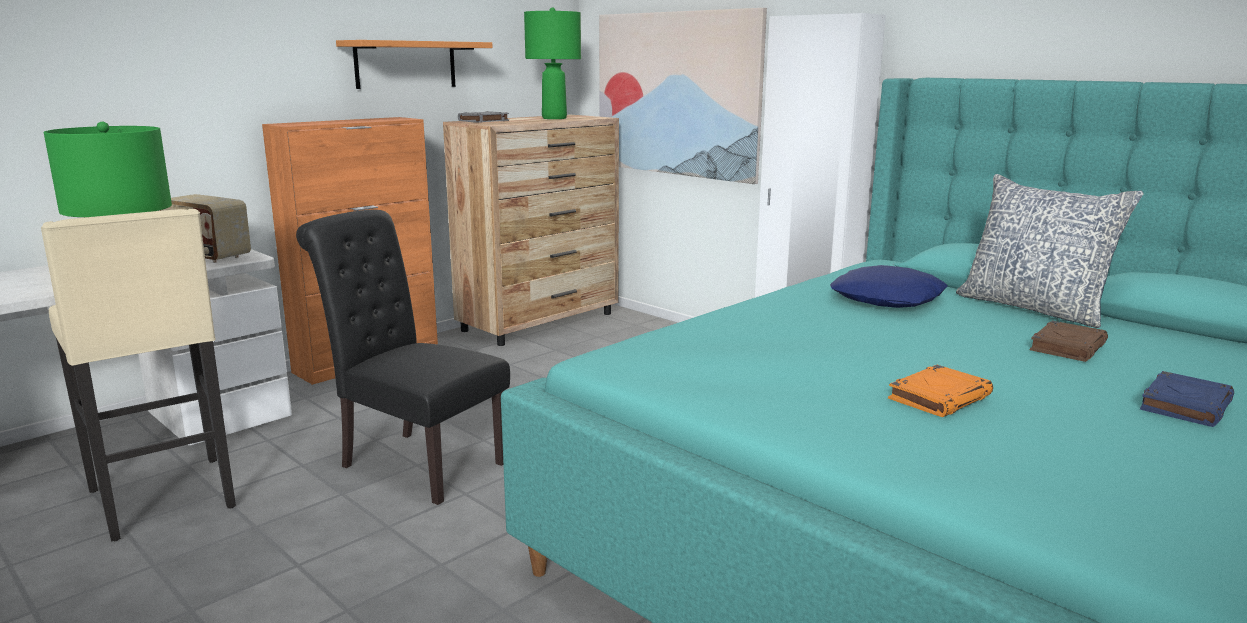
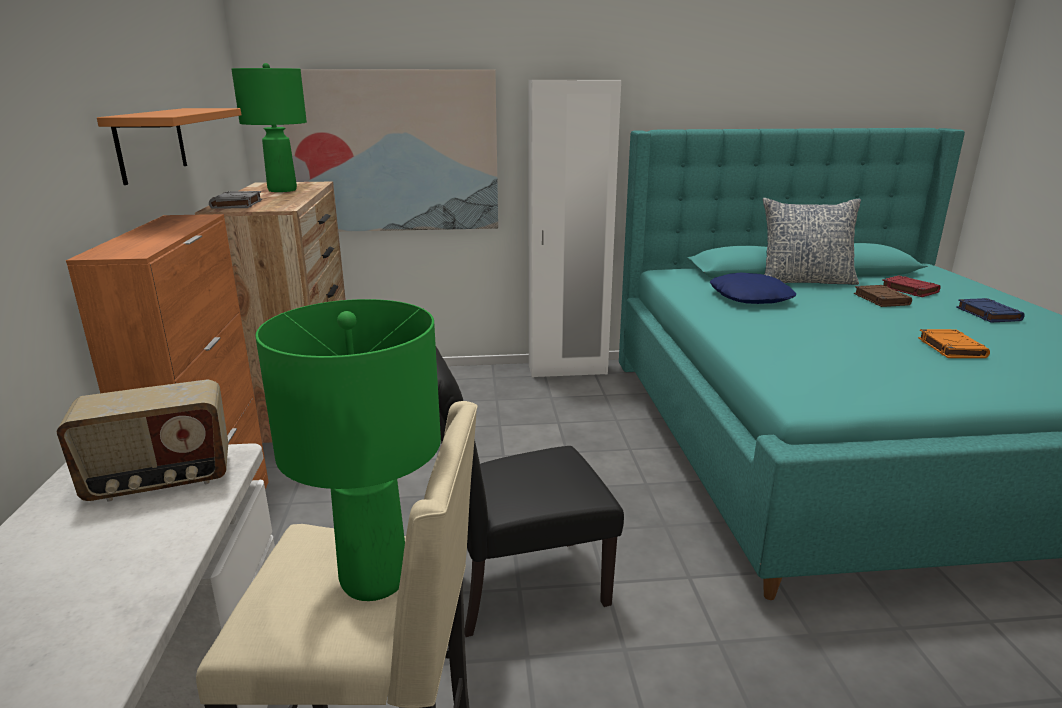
camera: 50 degrees left, 5 degrees up
(1171, 354) = (908, 289): none -> red book

